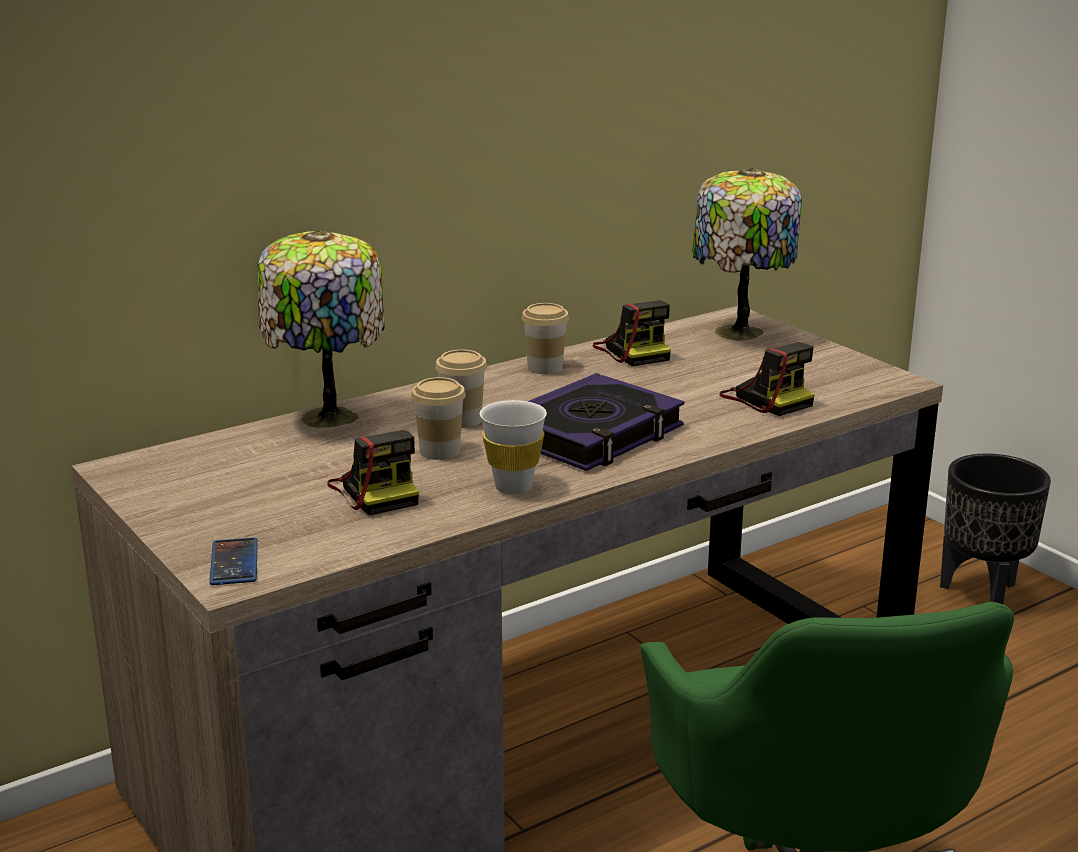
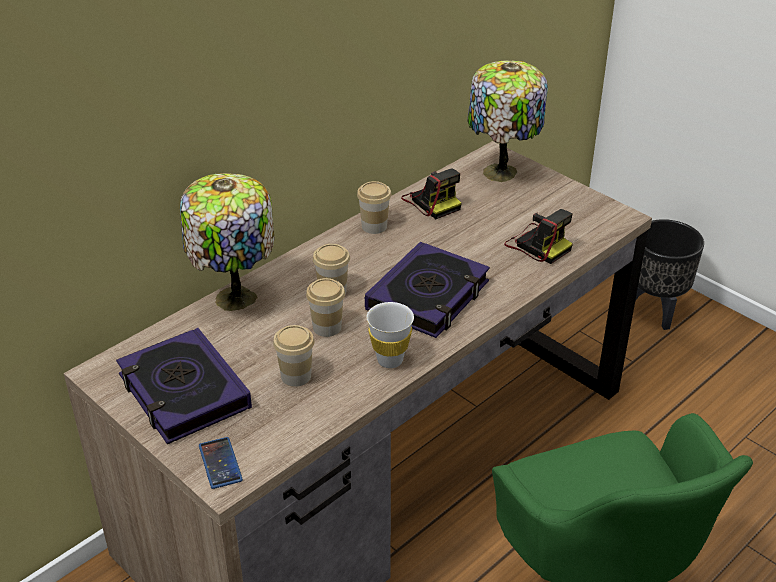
camera: 10 degrees left, 15 degrees up
(218, 494) = (183, 392): none -> book
(376, 491) = (296, 376): camera -> cup

